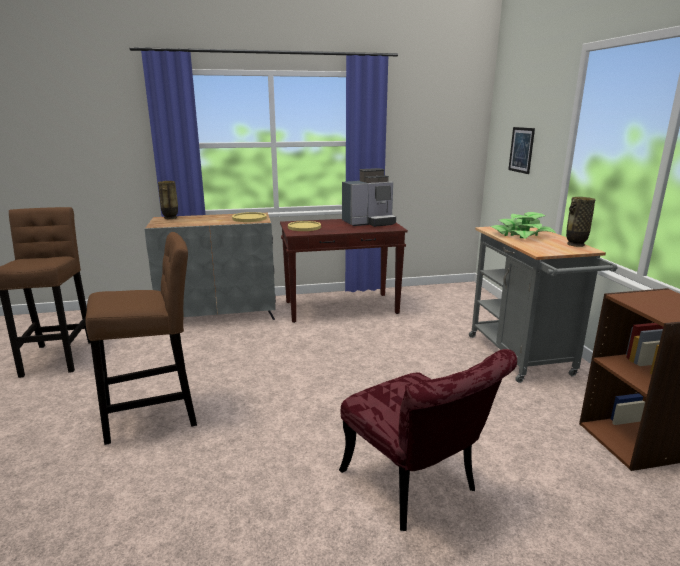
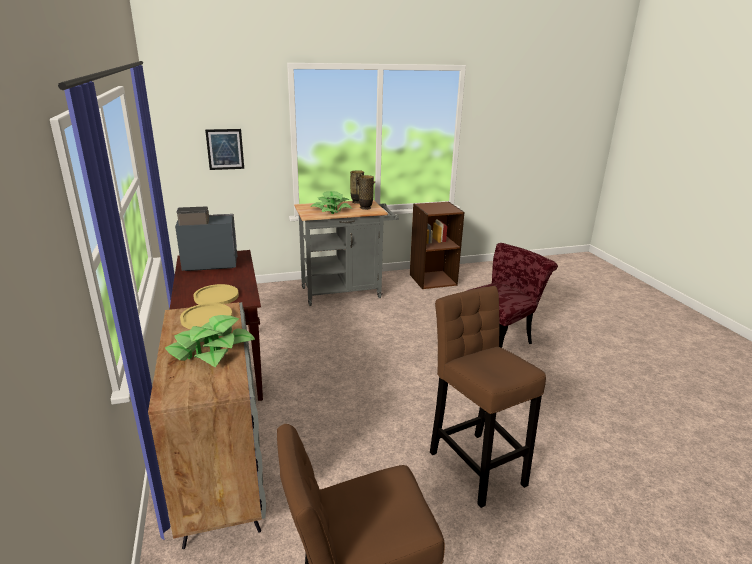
camera: 95 degrees left, 5 degrees up
(170, 218) = (172, 387): vase -> vase (365, 208)
(204, 221) = (211, 350): none -> potted plant
(369, 222) = (208, 264): coffee machine -> coffee machine turned 75 degrees counterclockwise

